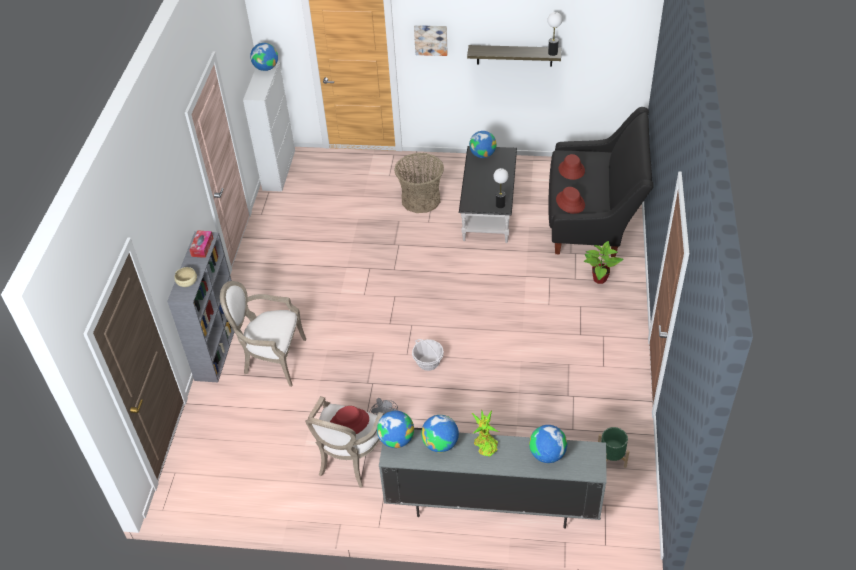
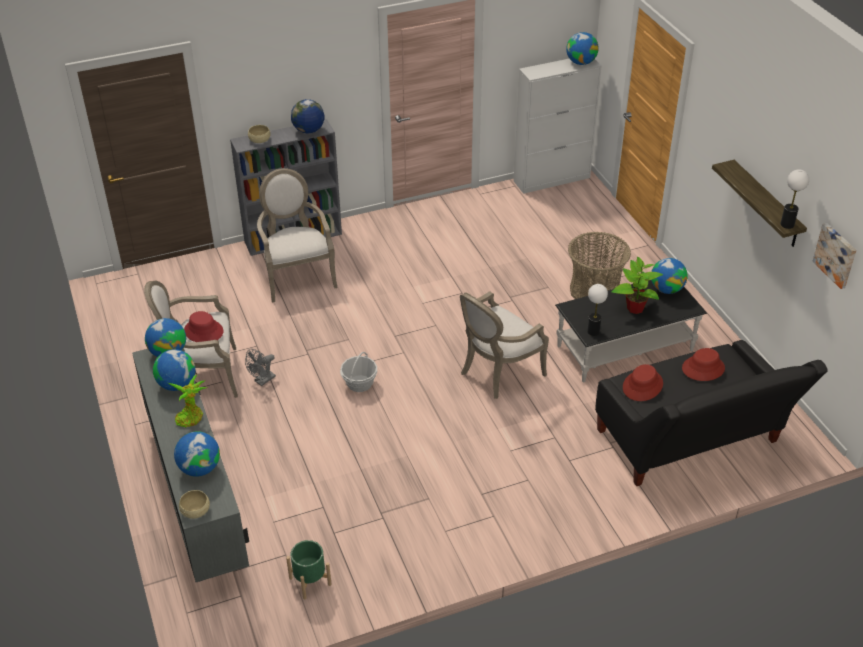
camera: 60 degrees right, 5 degrees down
(202, 247) = (308, 131): tissue box -> globe
(431, 39) = (708, 128): picture -> picture (836, 255)
(469, 282) = (497, 373): none -> armchair
(590, 469) = (195, 510): none -> beige bowl
(599, 279) = (586, 483): potted plant -> potted plant (635, 308)

